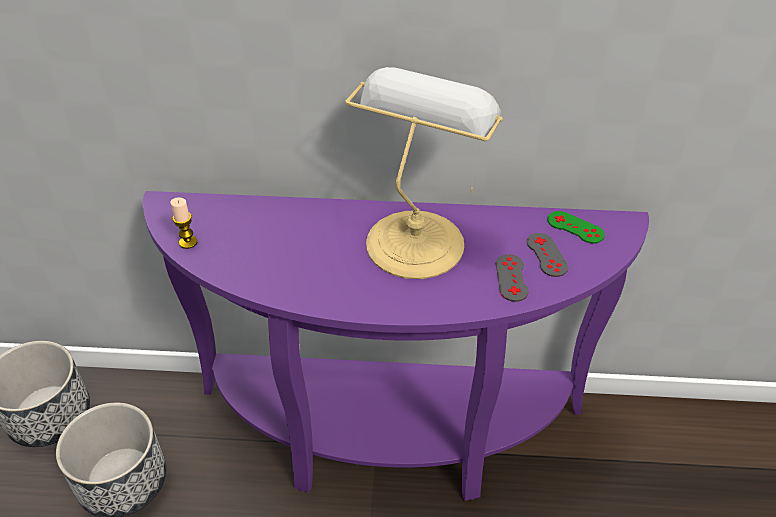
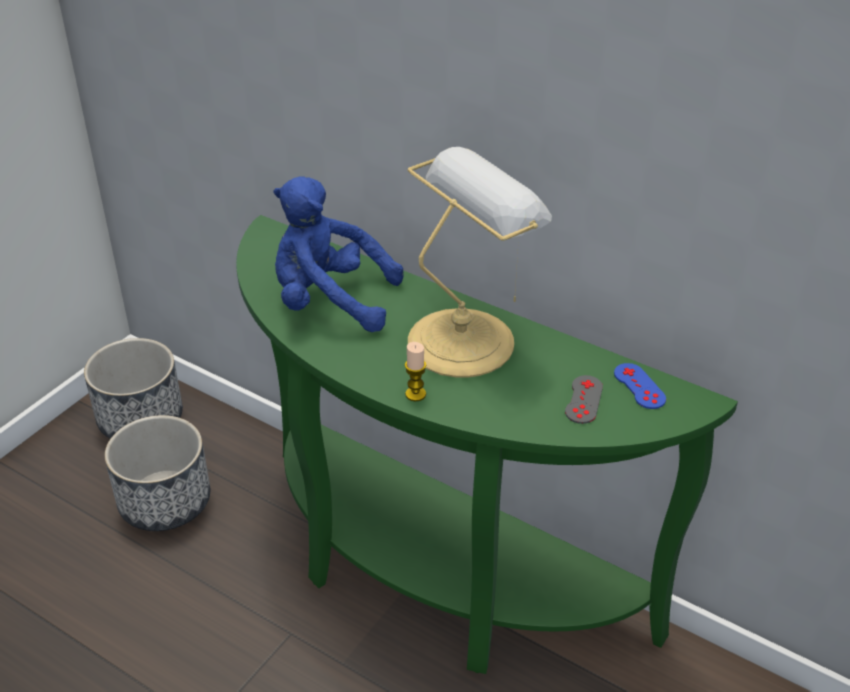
camera: 30 degrees right, 5 degrees down
(188, 242) = (261, 269): candle -> candle (415, 394)
(276, 250) = (330, 302): none -> blue plush toy
(388, 438) = (431, 575): purple console table -> green console table
(511, 278) = (528, 406): grey game controller -> none
(575, 227) = (639, 386): green game controller -> blue game controller

